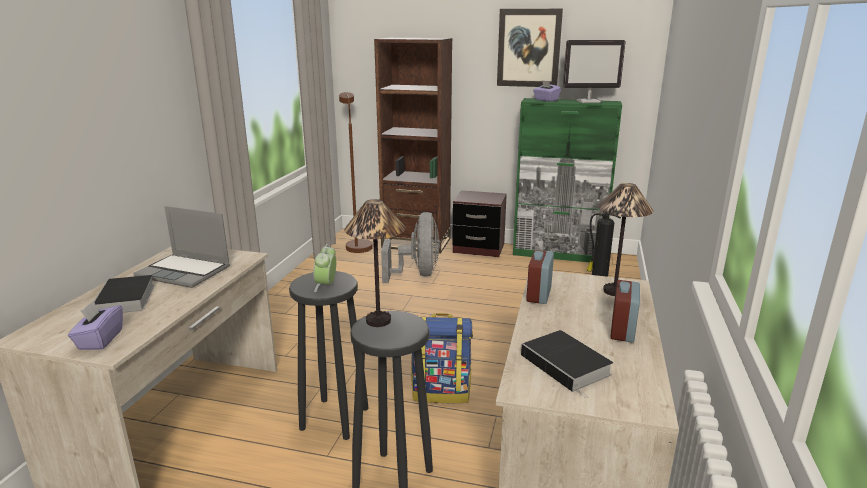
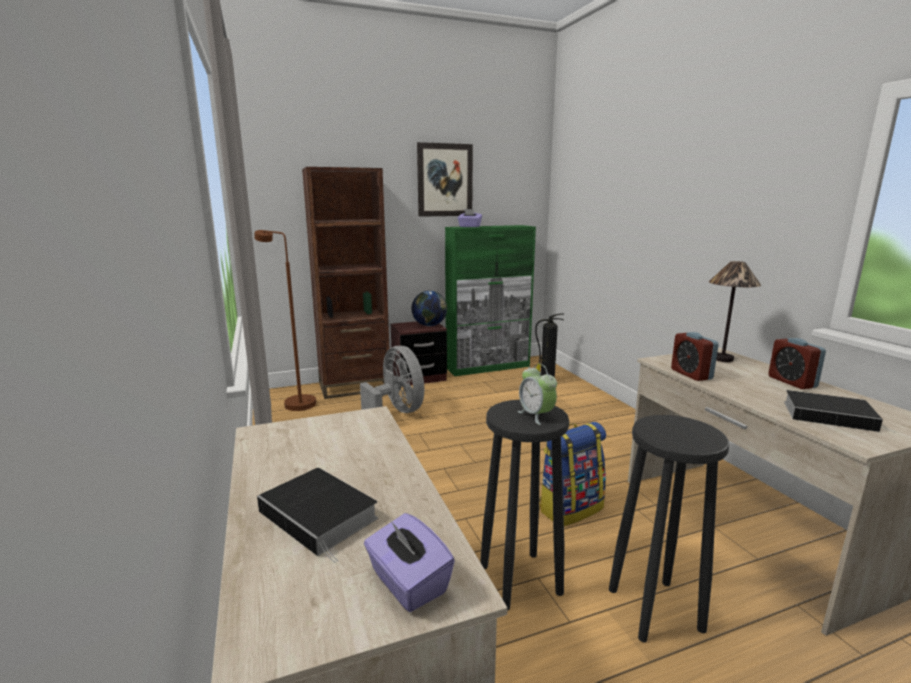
camera: 35 degrees left, 5 degrees down
(185, 272) = (330, 454): laptop -> none
(378, 321) = (657, 429): table lamp -> none
(491, 198) = (429, 325): none -> globe
(589, 101) = (504, 226): monitor -> none

